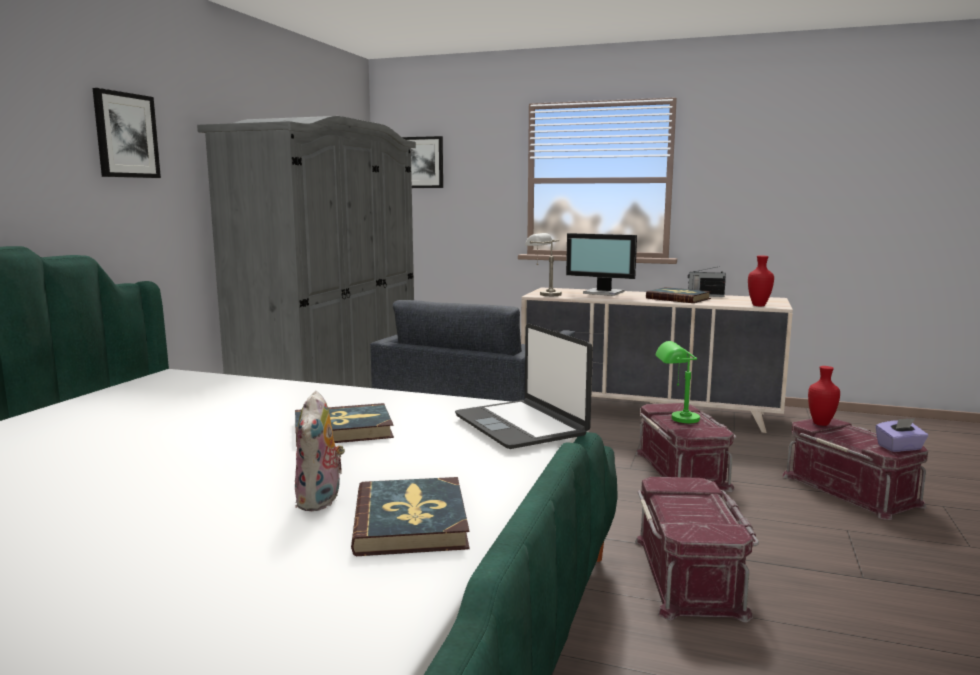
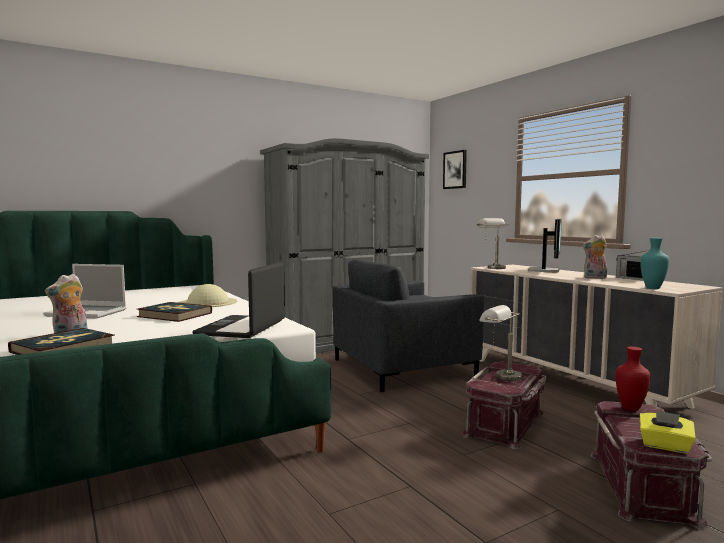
camera: 40 degrees right, 5 degrees down
(126, 135) = (209, 157): picture -> none
(177, 461) = (88, 313): none -> laptop
(305, 399) = (208, 302): none -> beige hat
(603, 293) = (545, 270): monitor -> monitor turned 135 degrees counterclockwise
(676, 419) = (500, 375): green table lamp -> grey table lamp
(678, 298) = (595, 278): book -> plush toy
(690, 576) = (354, 482): red storage box -> none
(759, 305) = (653, 288): red vase -> turquoise vase
(900, 448) = (665, 446): purple tissue box -> yellow tissue box

